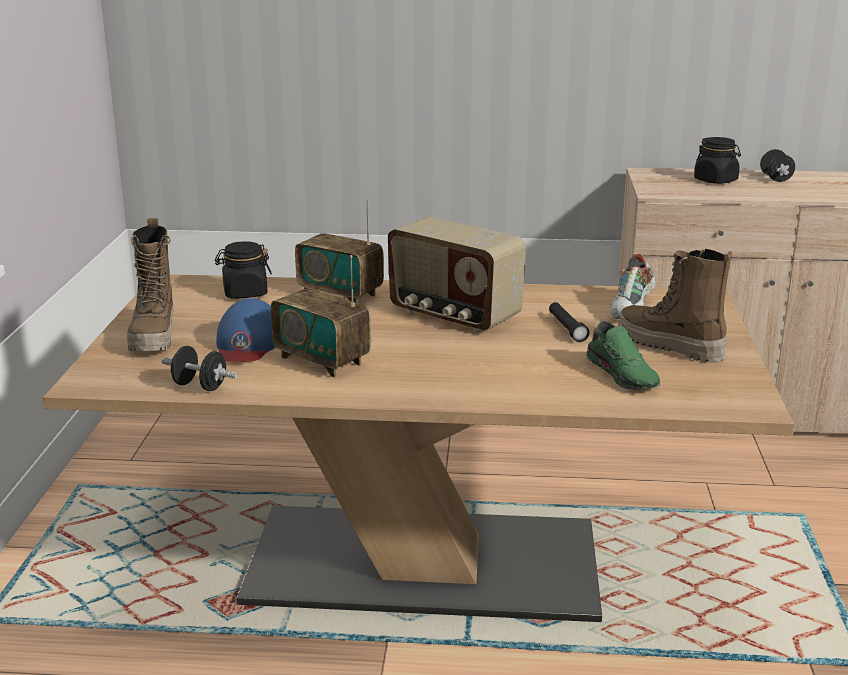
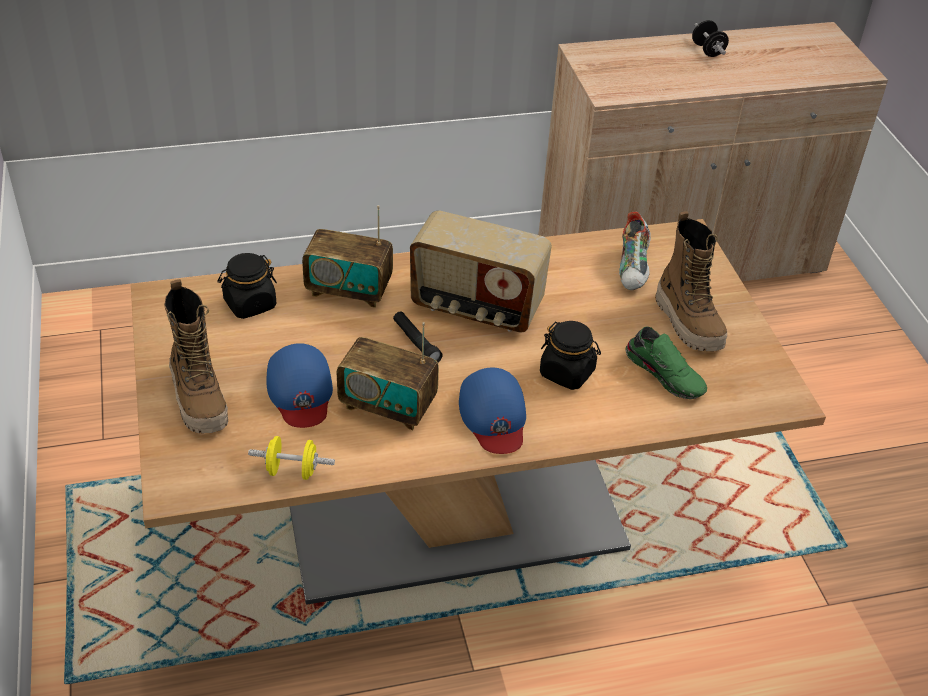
camera: 20 degrees left, 20 degrees up
(200, 386) = (292, 471): black dumbbell -> yellow dumbbell
(421, 378) = (493, 416): none -> blue cap
(567, 328) = (588, 310): black flashlight -> black flashlight (416, 343)
(669, 347) = (688, 323): boot -> boot turned 135 degrees counterclockwise
(716, 180) = (654, 62): black jar -> black jar (567, 373)

